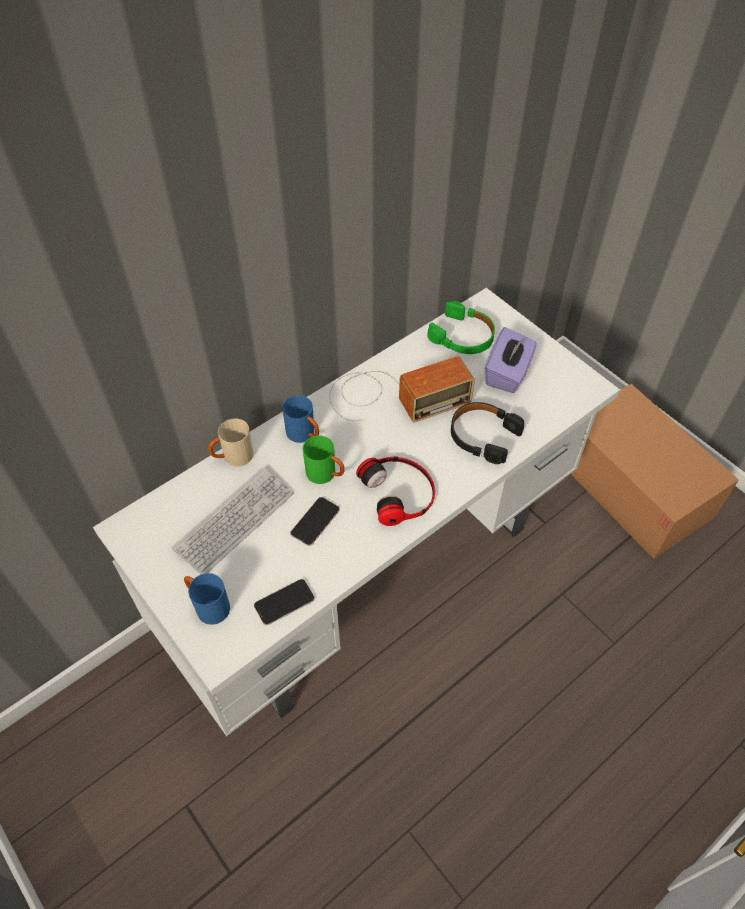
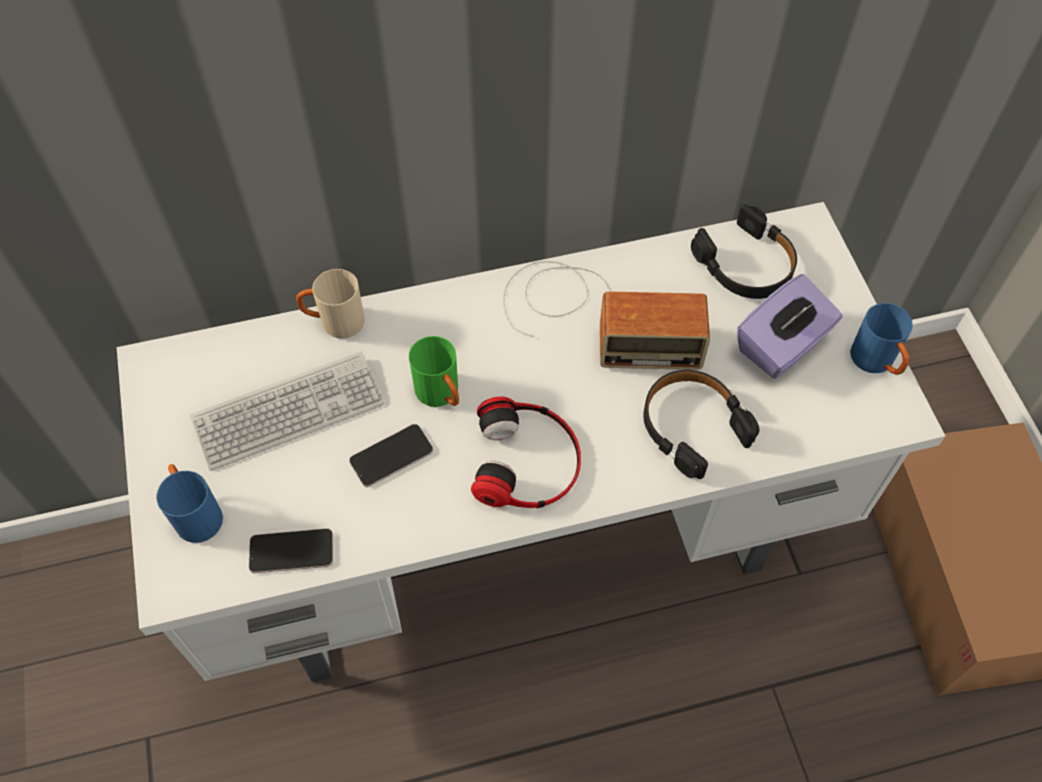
camera: 25 degrees right, 5 degrees up
(304, 435) = (444, 327): blue mug -> blue mug (876, 363)
(463, 336) = (746, 265): green headphones -> black headphones

